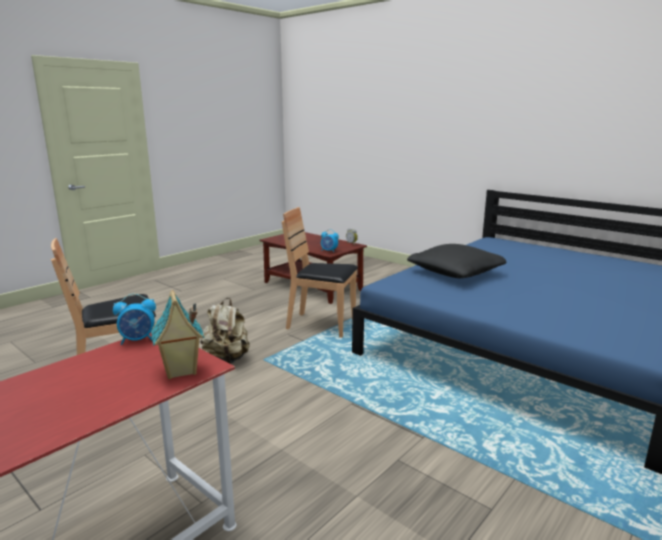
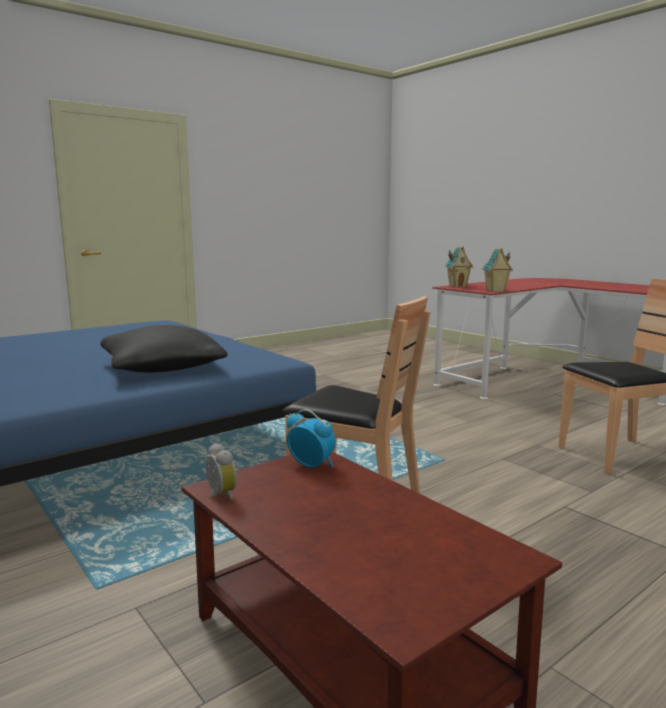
camera: 170 degrees left, 5 degrees down
(138, 340) = (495, 291): alarm clock -> toy house
(227, 359) = (495, 464): beige backpack -> none

